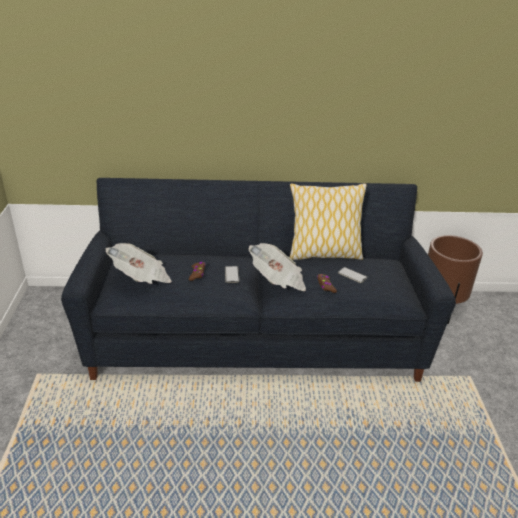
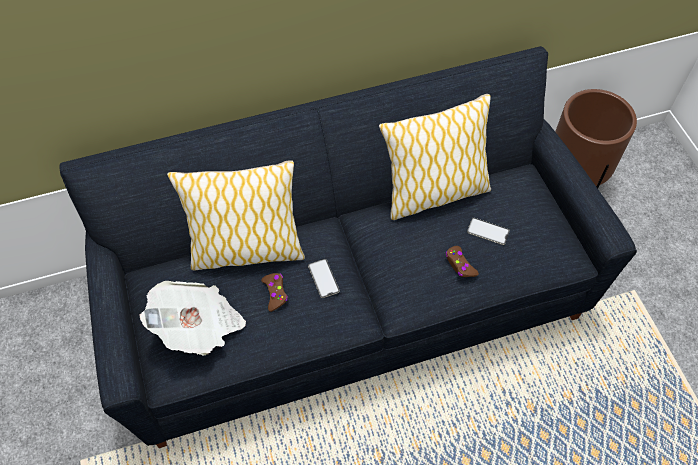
camera: 15 degrees left, 25 degrees up
(190, 254) = (246, 250): none -> pillow
(278, 280) = (392, 273): newspaper -> none

